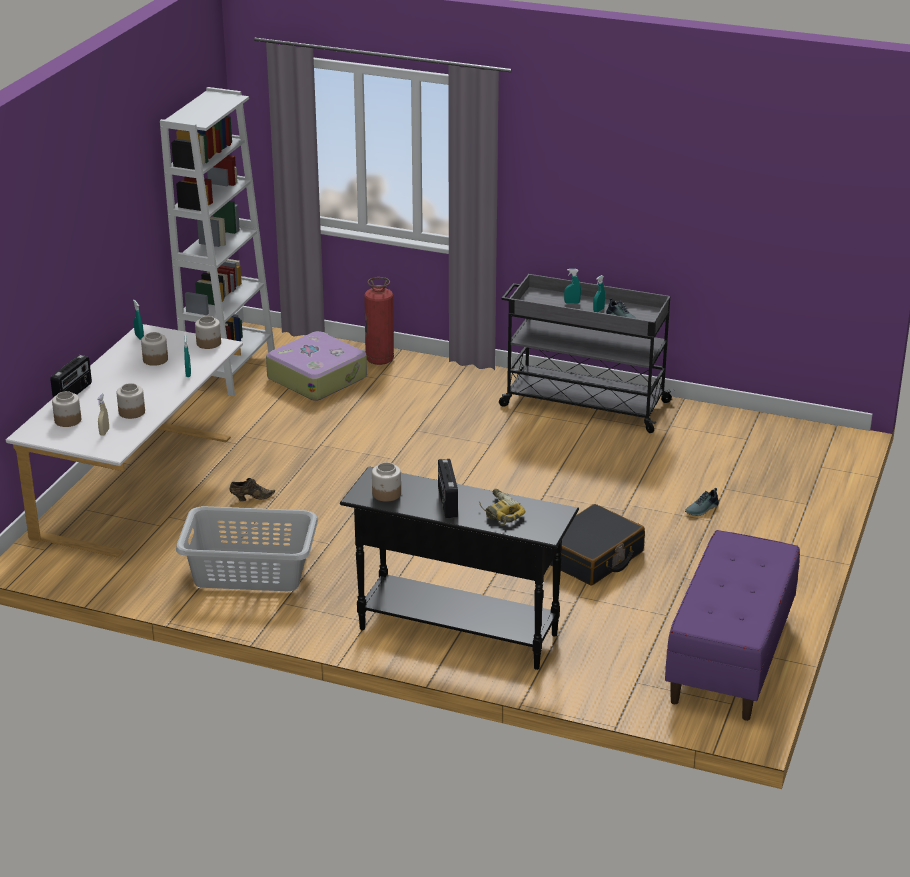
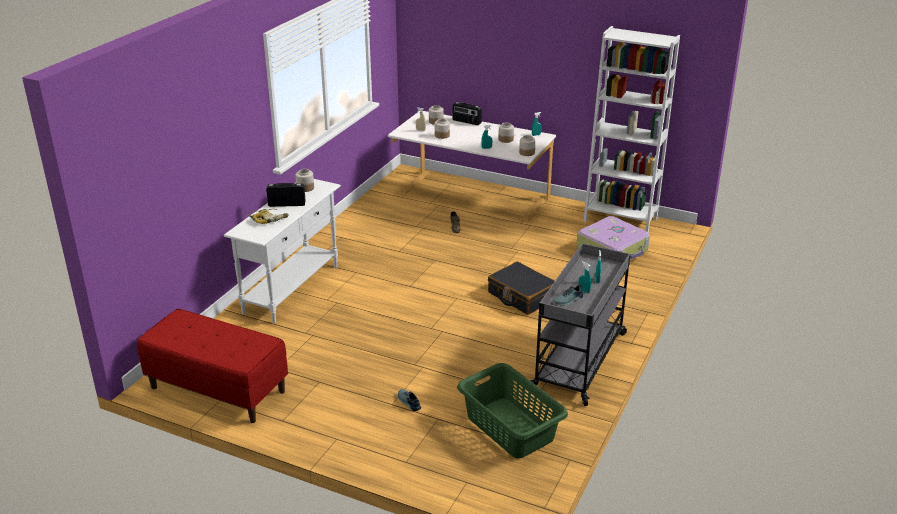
camera: 95 degrees right, 0 degrees up
(249, 571) = (376, 228): grey laundry basket -> none
(379, 359) = (643, 274): fire extinguisher -> none
(457, 631) = (292, 289): black console table -> white console table
(593, 557) = (356, 345): black suitcase -> black suitcase (521, 296)
(724, 444) = (510, 428): none -> green laundry basket
(730, 659) = (217, 390): purple bench -> red bench

